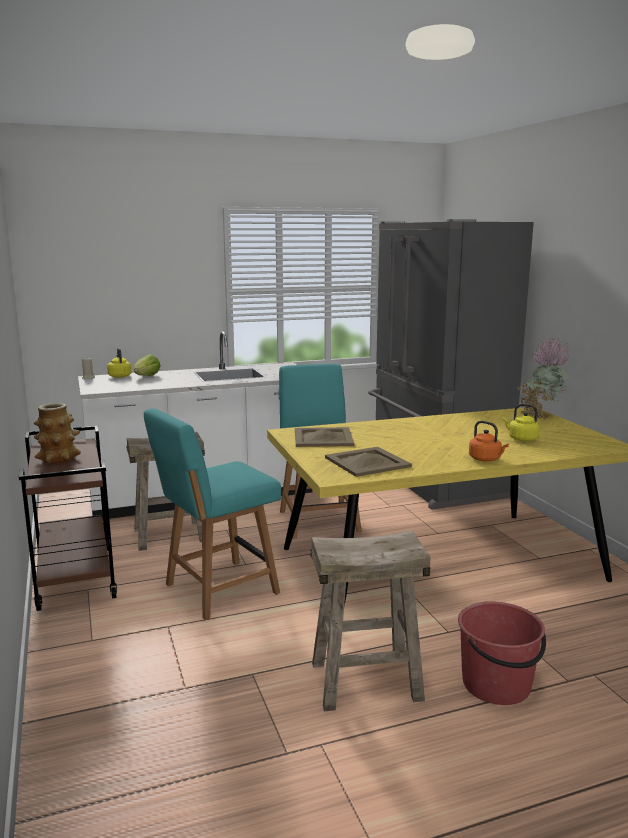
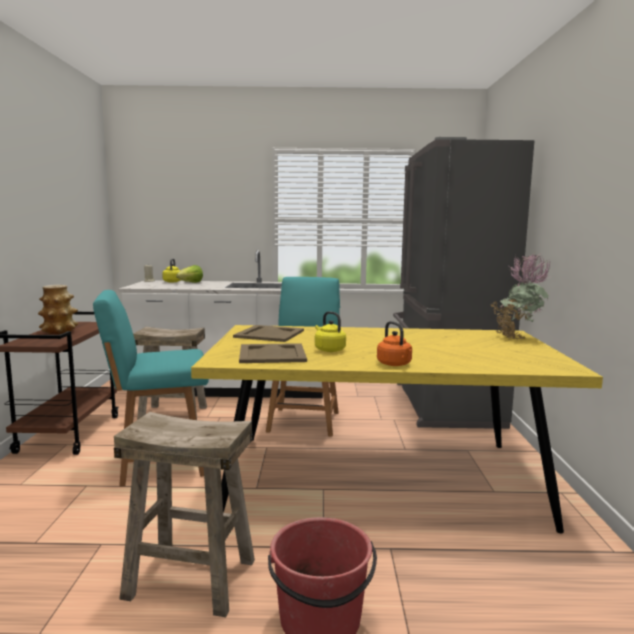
camera: 20 degrees right, 5 degrees down
(521, 439) = (464, 352): yellow kettle -> yellow kettle (328, 349)

